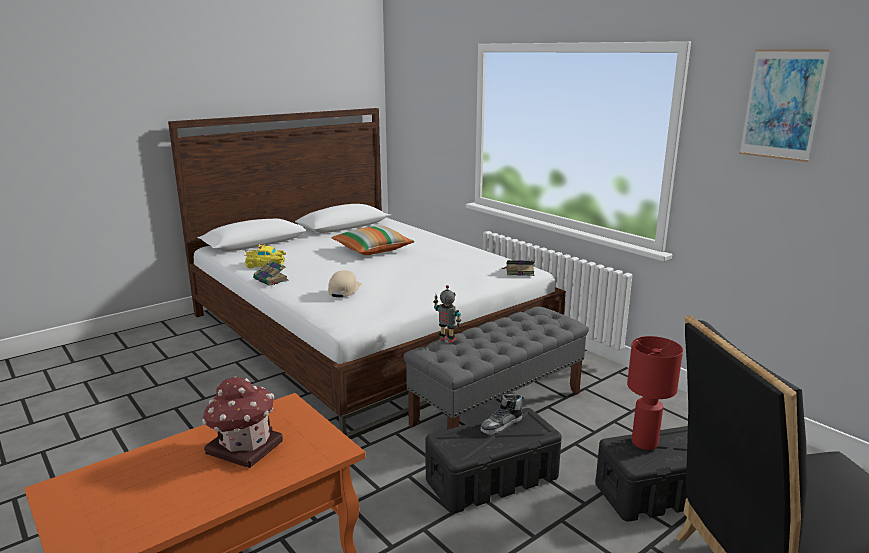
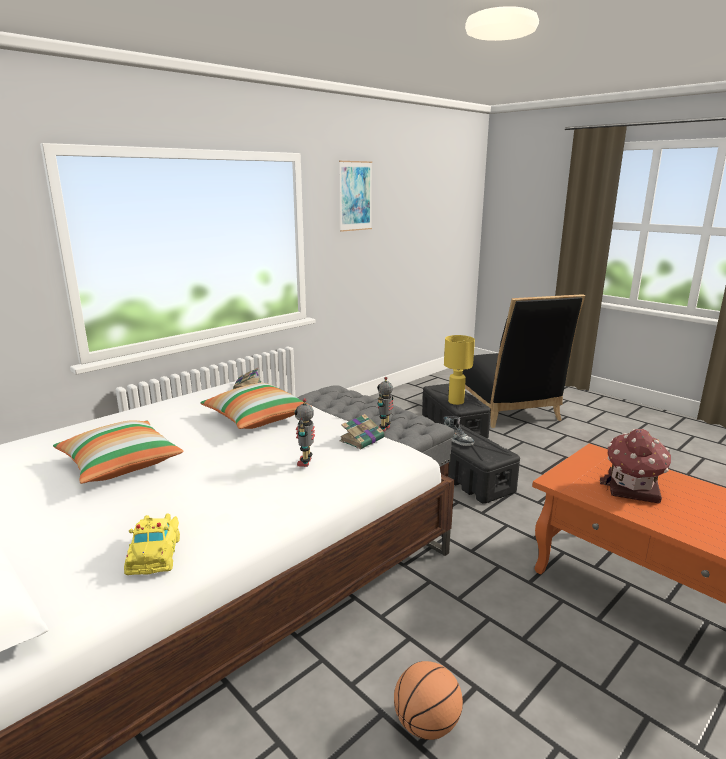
camera: 95 degrees left, 0 degrees up
(185, 411) = (426, 724): none -> basketball
(271, 280) = (246, 531): book -> book (362, 439)
(344, 289) = (306, 462): beige cap -> toy robot
(440, 277) = (256, 418): none -> pillow
(644, 443) = (456, 402): red table lamp -> yellow table lamp

